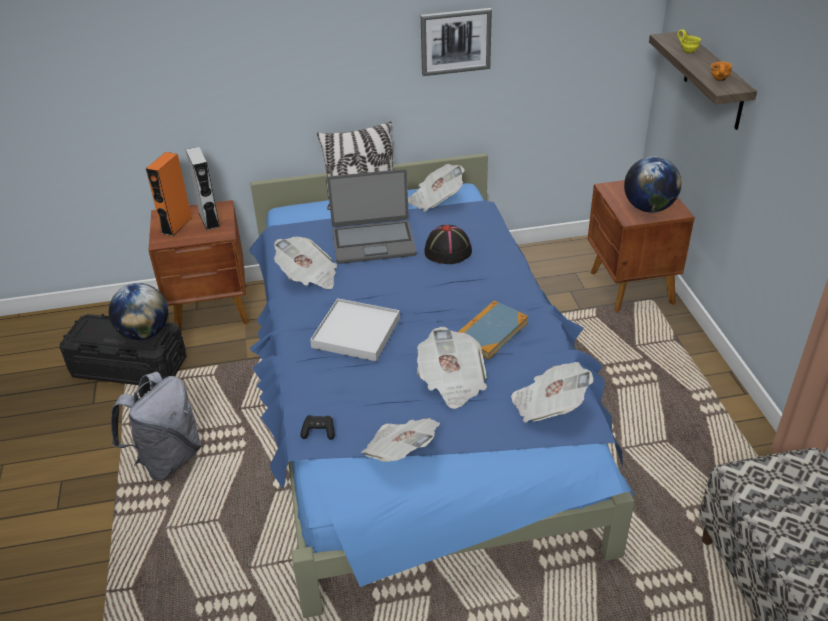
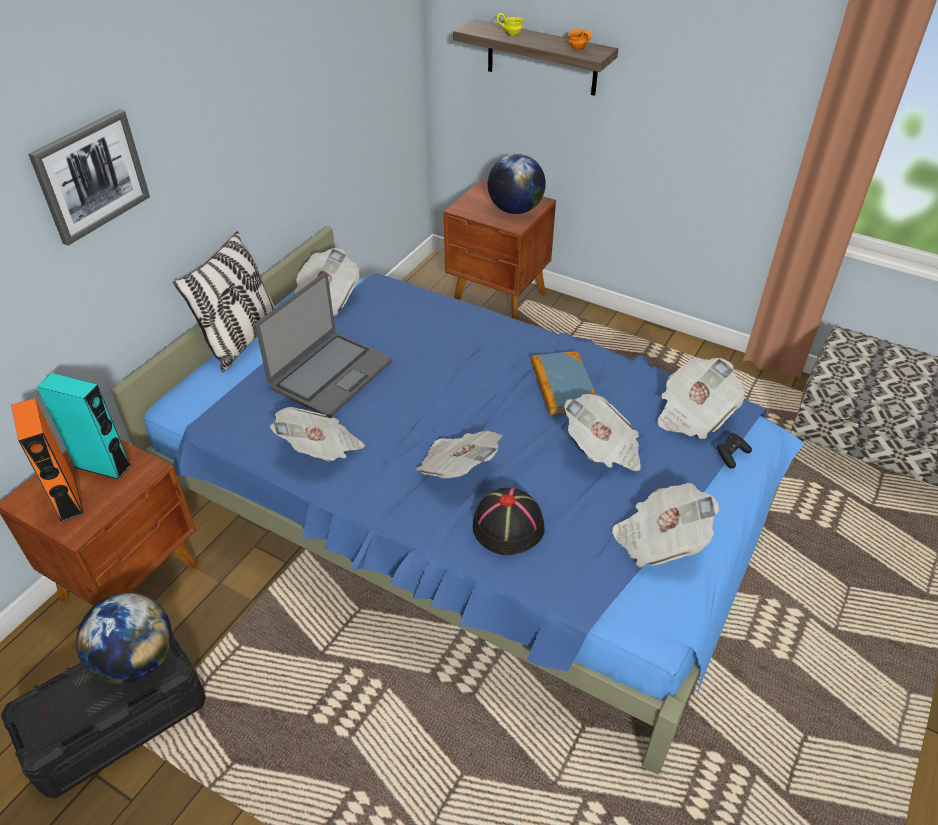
camera: 50 degrees left, 5 degrees up
(168, 459) = (319, 770): grey backpack -> none
(209, 219) = (103, 466): grey speaker -> turquoise speaker
(319, 432) = (573, 582): black game controller -> black game controller (731, 455)
(356, 332) = (458, 468): white tray -> newspaper
(448, 251) = (414, 339): black hat -> black hat (508, 526)
(455, 41) = (276, 102): picture -> picture (91, 176)

